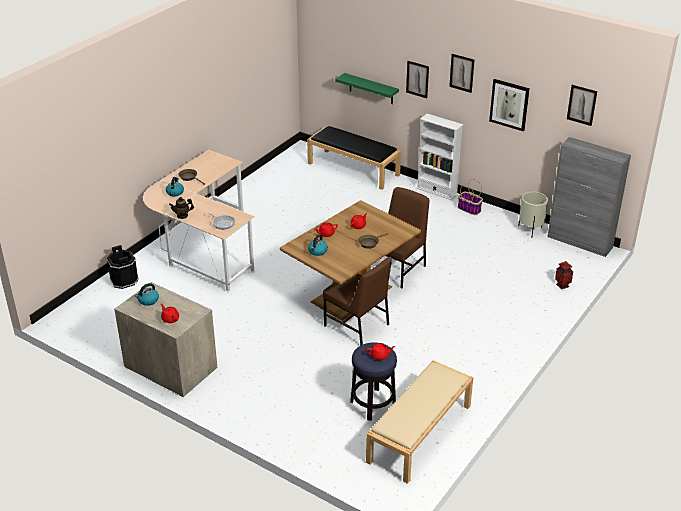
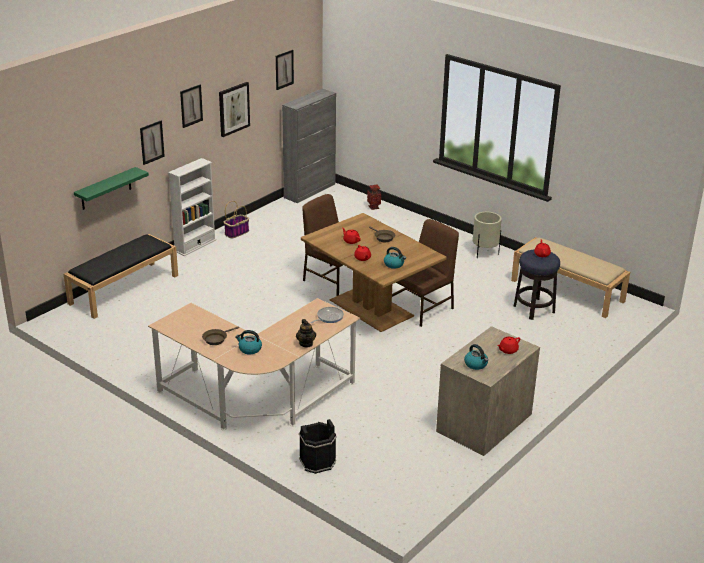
camera: 85 degrees left, 5 degrees down
(530, 230) = (284, 209): beige planter -> beige planter (484, 253)

